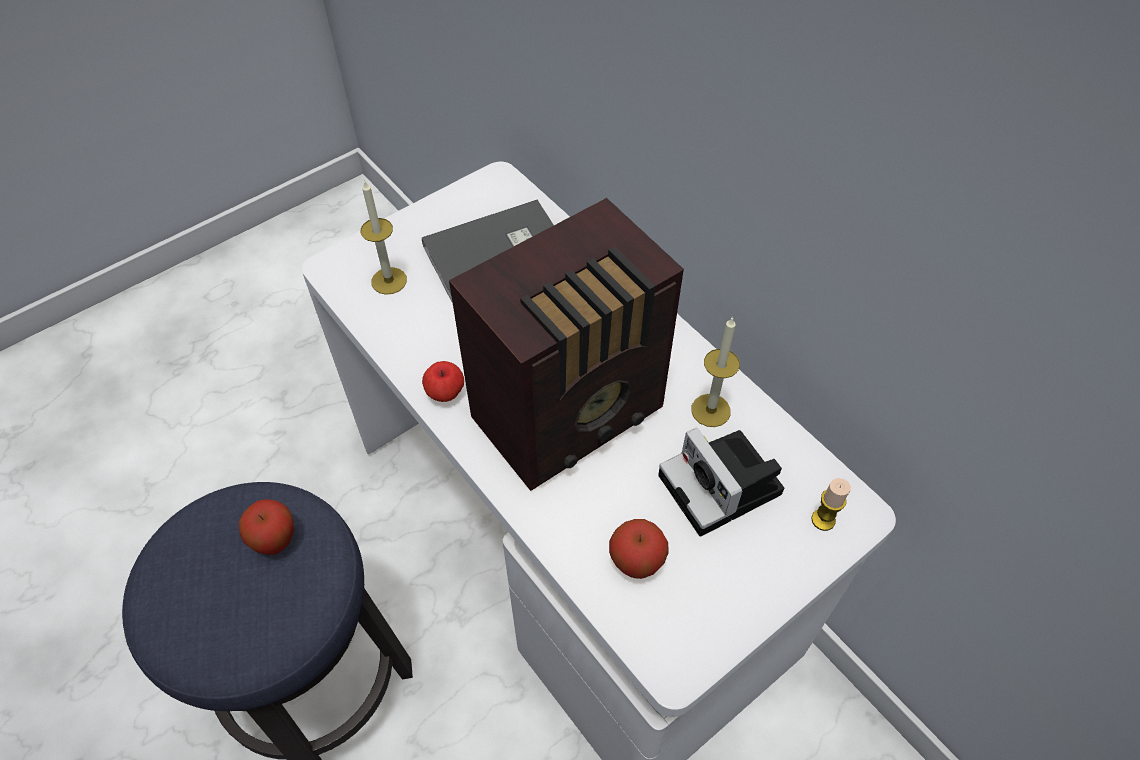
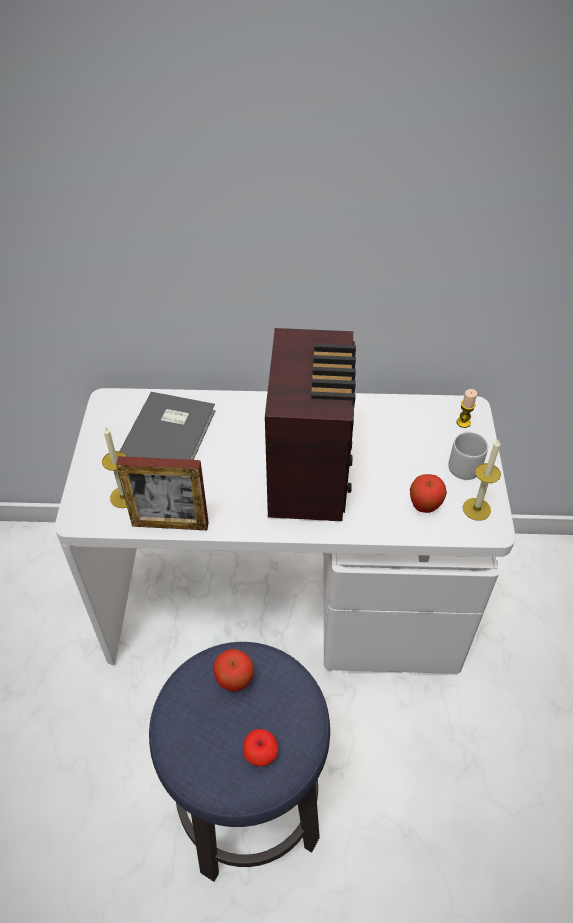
camera: 50 degrees left, 5 degrees down
(388, 341) = (170, 524): none -> picture frame
(445, 393) = (238, 520): apple -> apple (260, 754)
(710, 410) = (364, 419): candle -> candle (476, 509)
(723, 487) = (413, 445): camera -> none
(751, 566) = (464, 464): none -> grey mug

